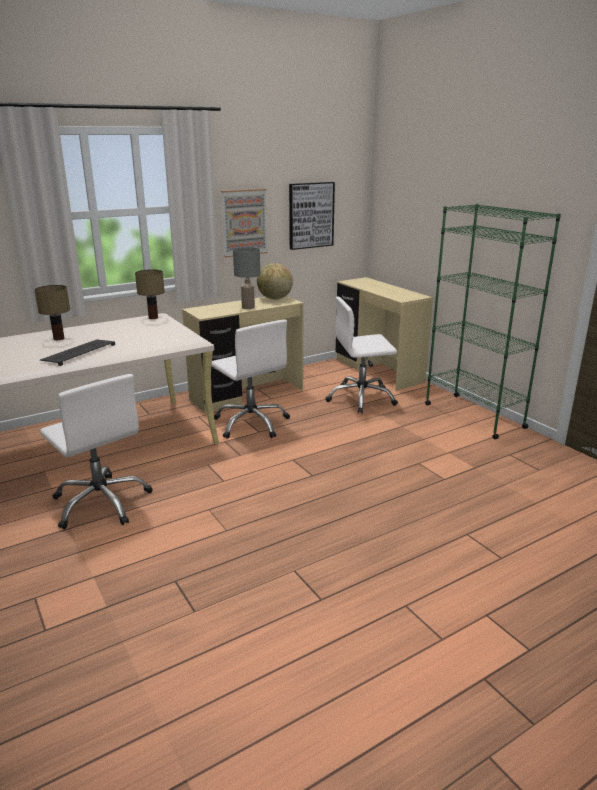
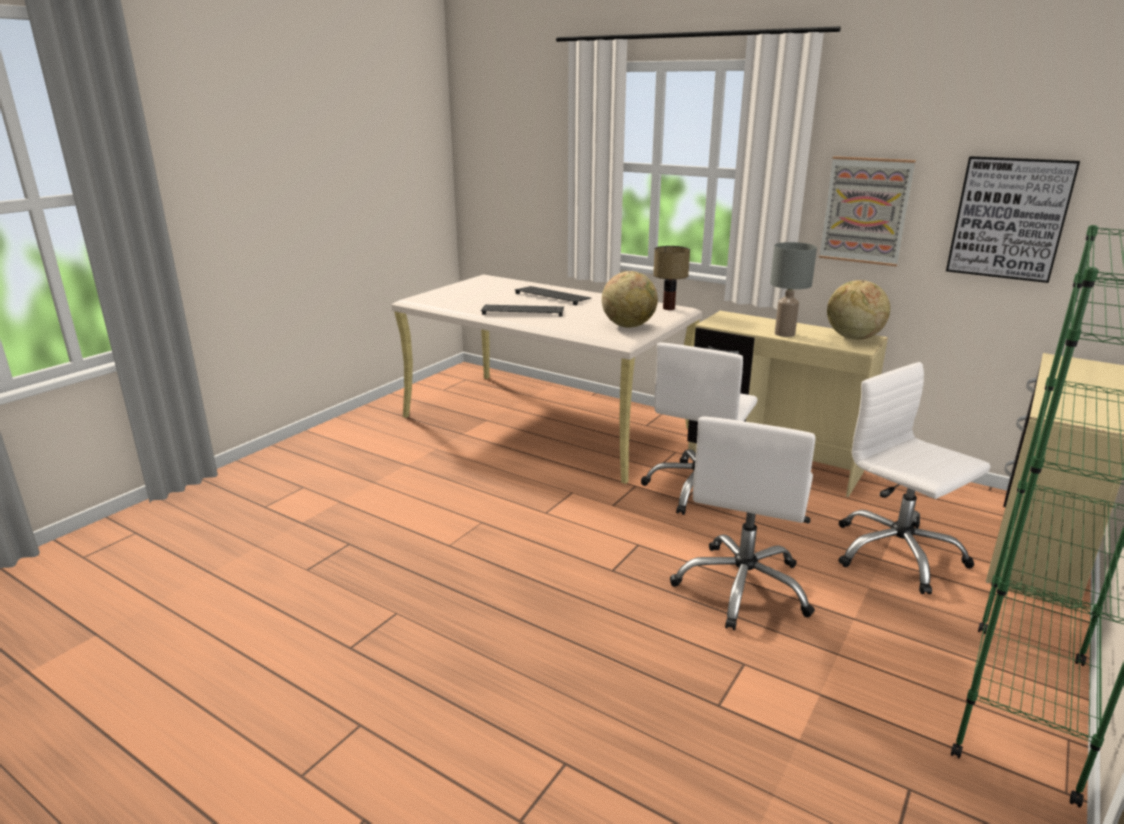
camera: 65 degrees right, 0 degrees up
(59, 338) = (553, 296): table lamp -> keyboard
(102, 502) = (455, 463): white office chair -> white office chair (743, 587)
(170, 333) = (628, 326): none -> globe

